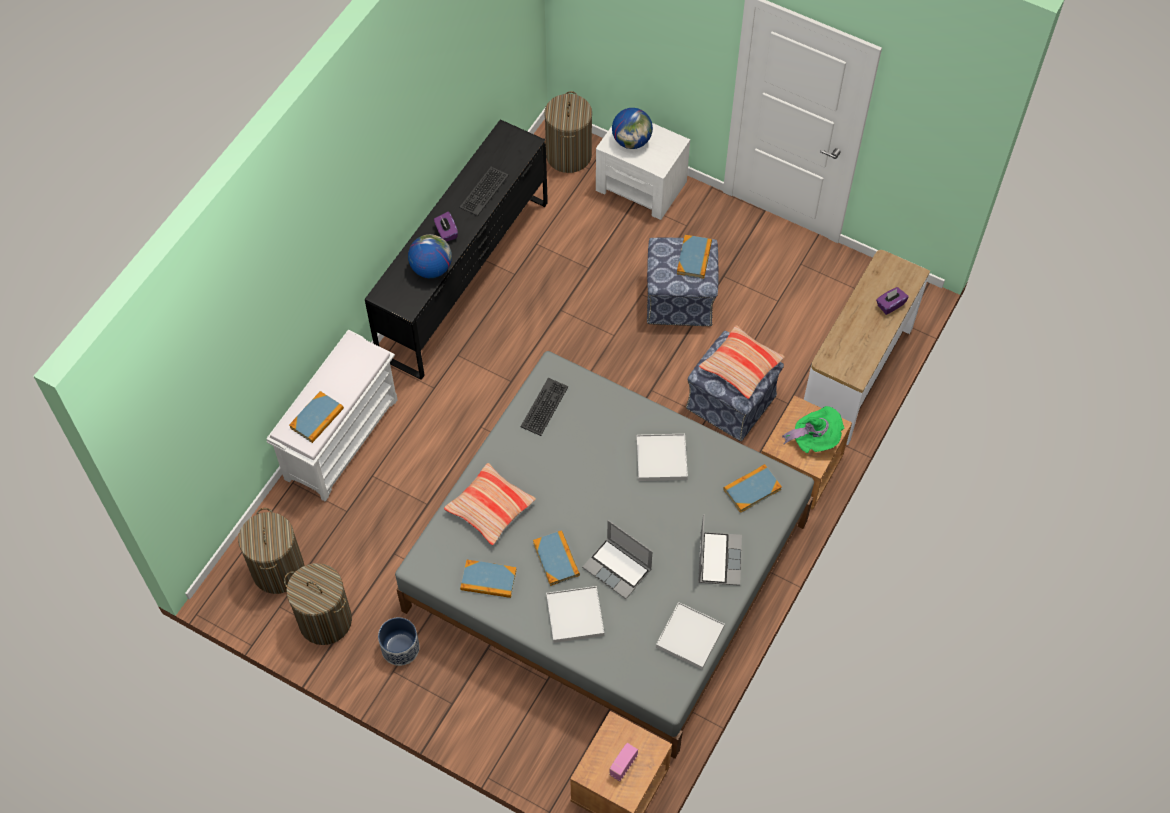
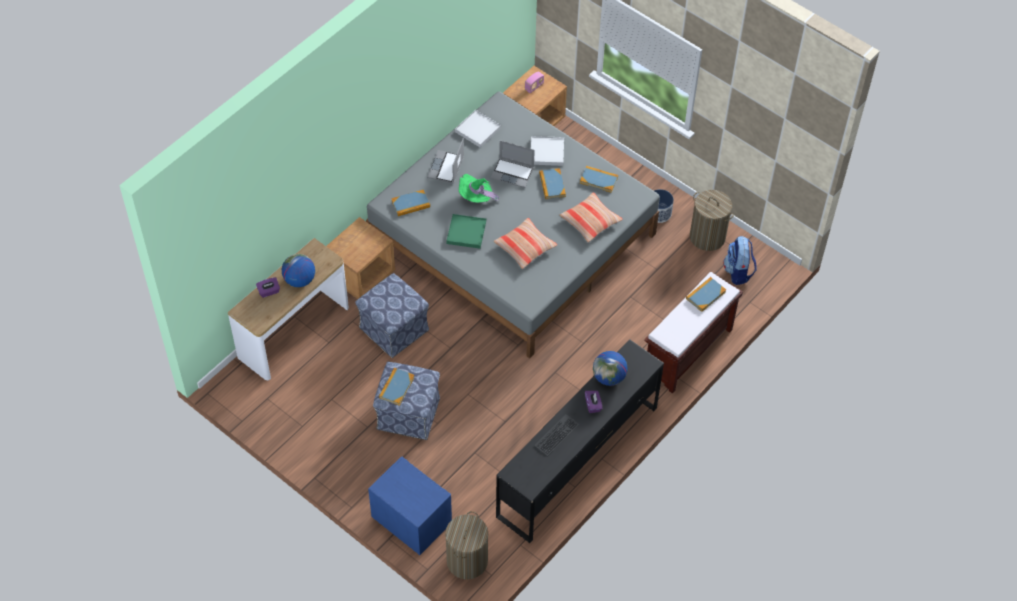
camera: 170 degrees left, 5 degrees down
(278, 570) = (738, 272): laundry basket -> backpack
(342, 438) = (687, 352): white bench -> brown bench
(545, 407) = (540, 279): keyboard -> none
(618, 568) = (513, 173): laptop -> laptop turned 150 degrees clockwise
(632, 141) = (418, 495): globe -> globe (299, 280)
(641, 186) = (411, 519): white nightstand -> blue nightstand
(661, 459) = (466, 232): white tray -> green tray
(741, 366) = (388, 300): pillow -> pillow (525, 247)
(814, 438) = (353, 241): green hat -> green hat (476, 197)

